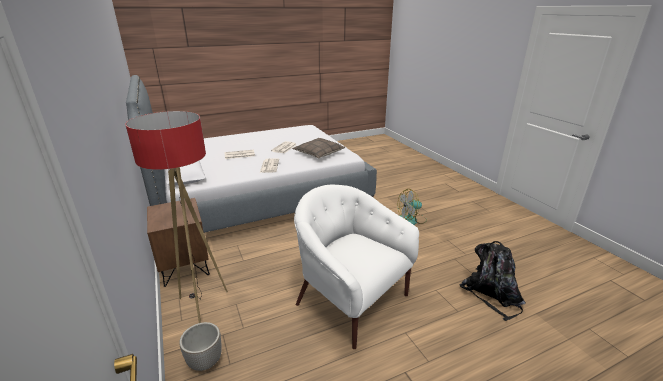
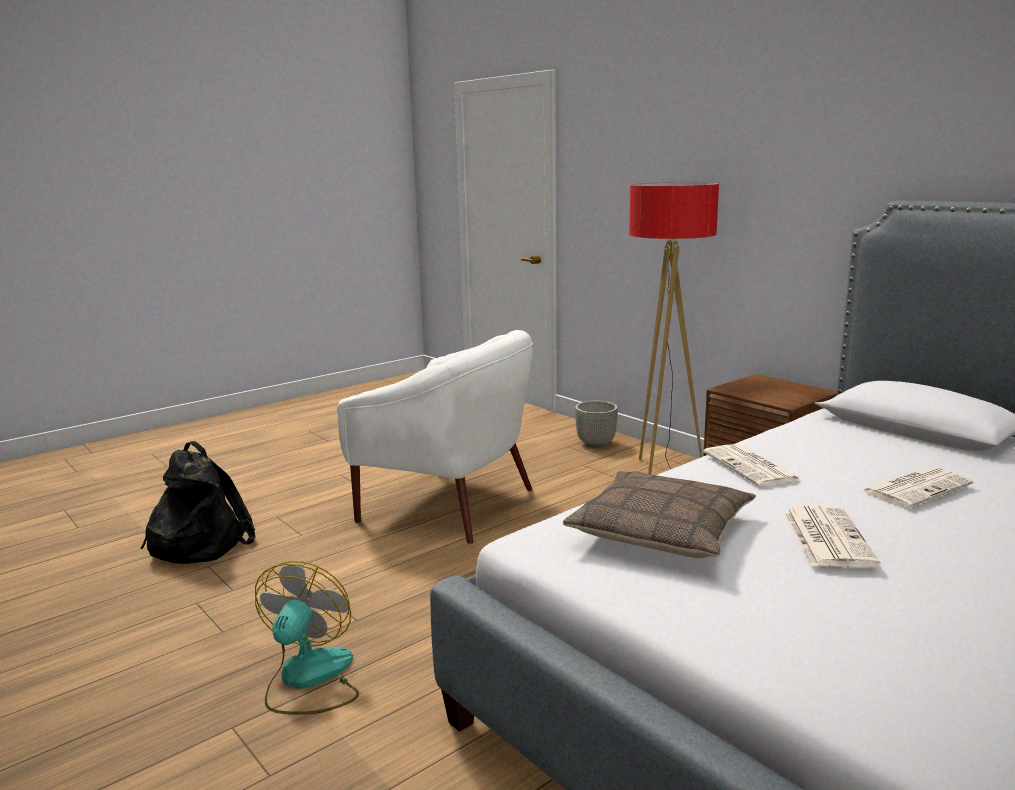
camera: 165 degrees right, 10 degrees down
(411, 220) = (308, 680): fan -> fan turned 45 degrees counterclockwise

